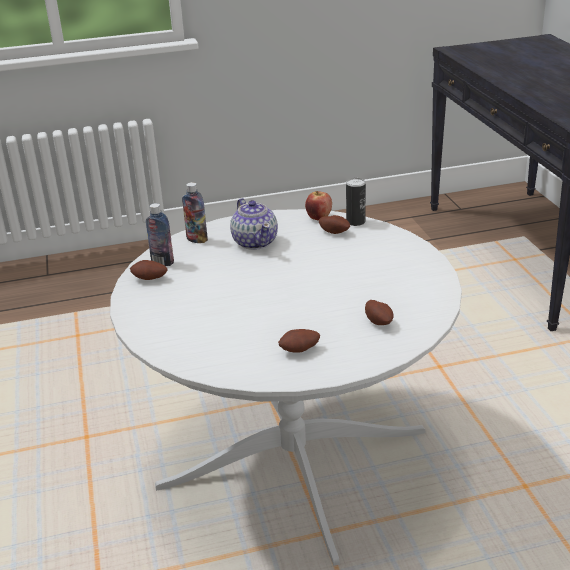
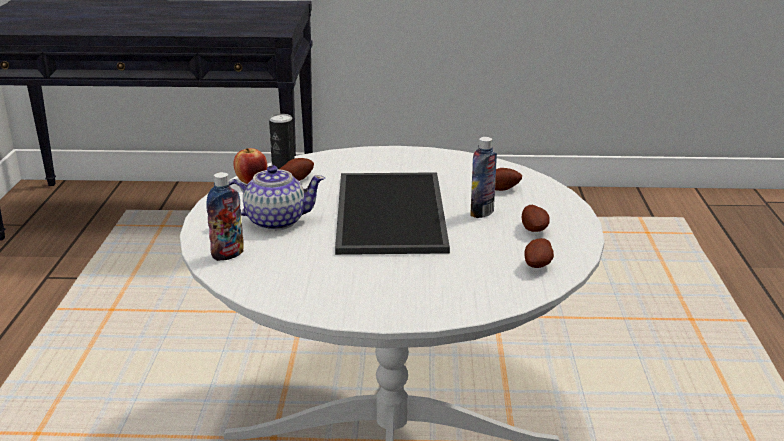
camera: 75 degrees left, 5 degrees down
(149, 279) = (311, 296): potato -> potato (538, 265)
(162, 262) = (270, 283): bottle -> bottle (482, 212)
(296, 279) = (387, 212): none -> tray

